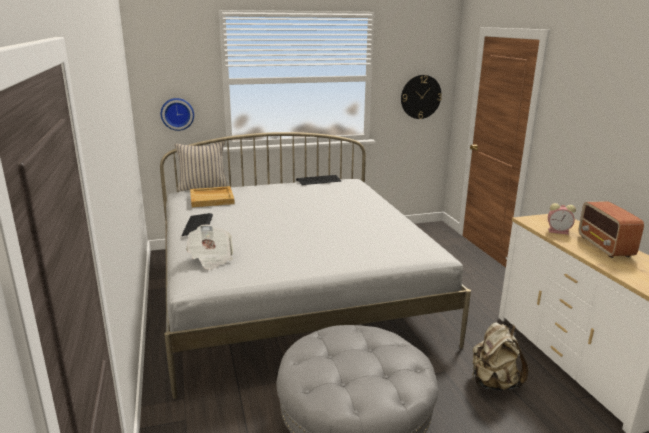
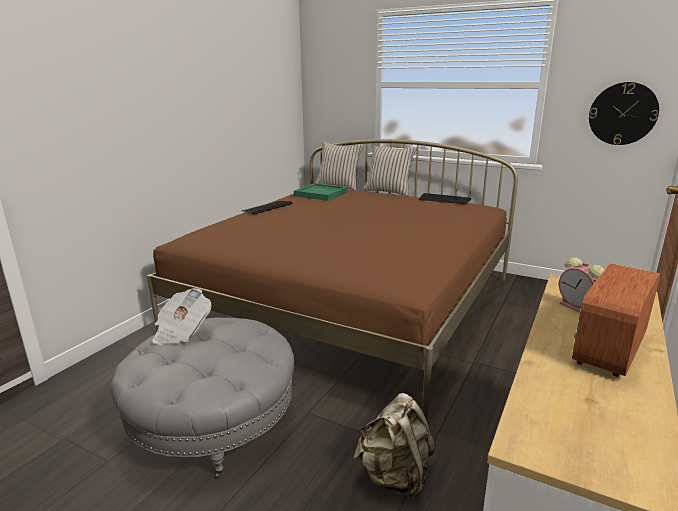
camera: 45 degrees right, 0 degrees up
(177, 114) = (335, 114): wall clock -> none
(211, 258) = (221, 229): newspaper -> newspaper (182, 331)
(212, 198) = (321, 194): beige tray -> green tray
(259, 182) = (388, 191): none -> beige pillow
(293, 294) = (350, 304): white bed -> brown bed

